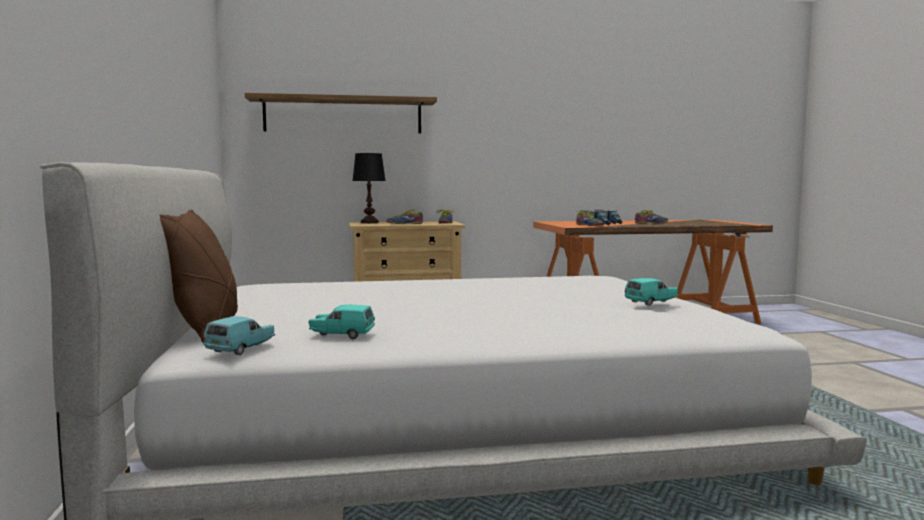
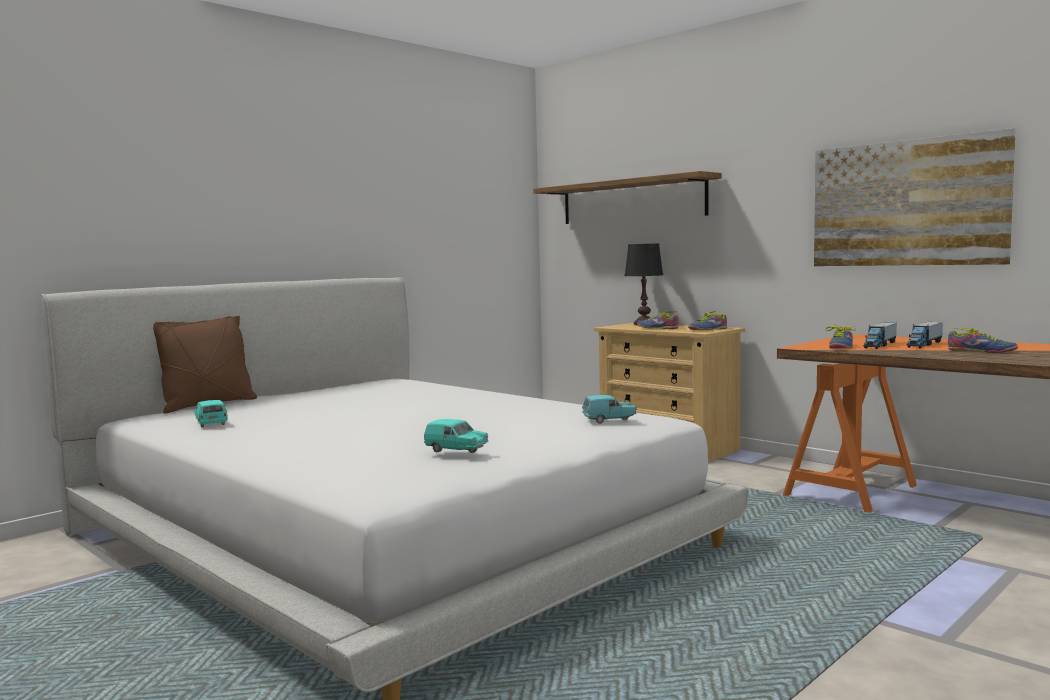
camera: 55 degrees right, 0 degrees up
(241, 349) = (148, 420): turquoise toy car -> turquoise toy car (609, 420)
(567, 135) = (906, 203): none -> picture

